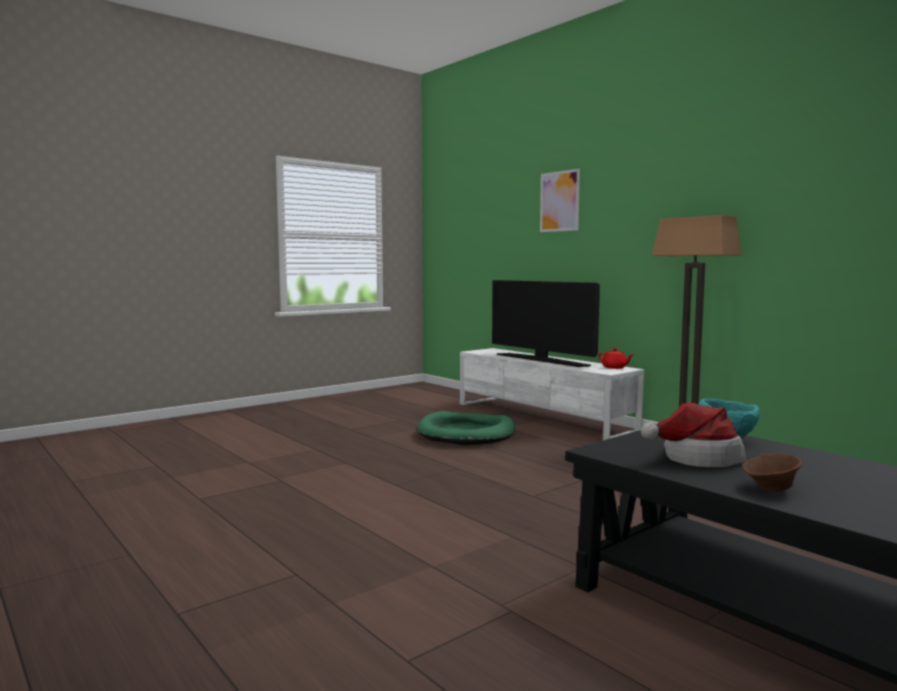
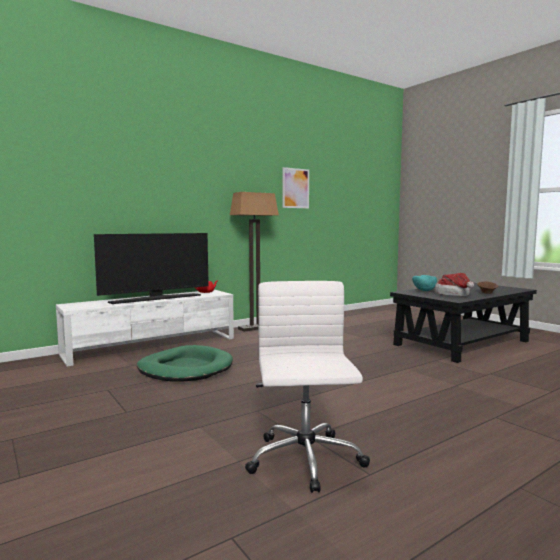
camera: 85 degrees left, 0 degrees up
(236, 479) = (305, 461): none -> white office chair
(559, 201) = (129, 166): picture -> picture (295, 188)

